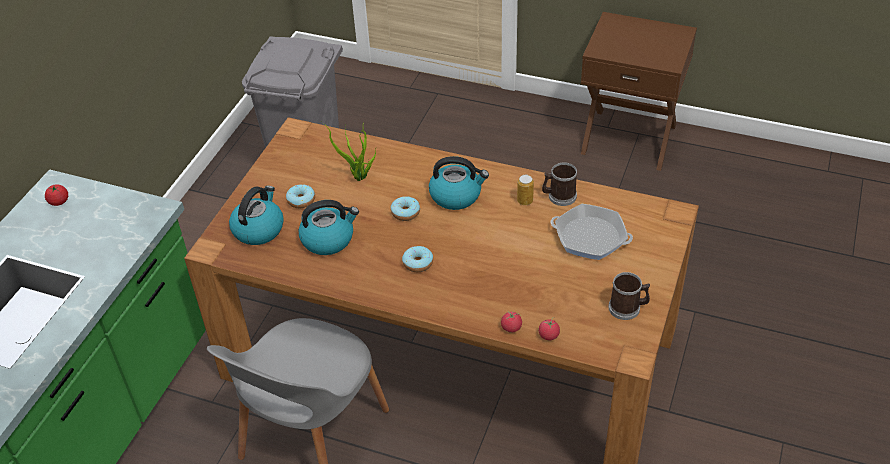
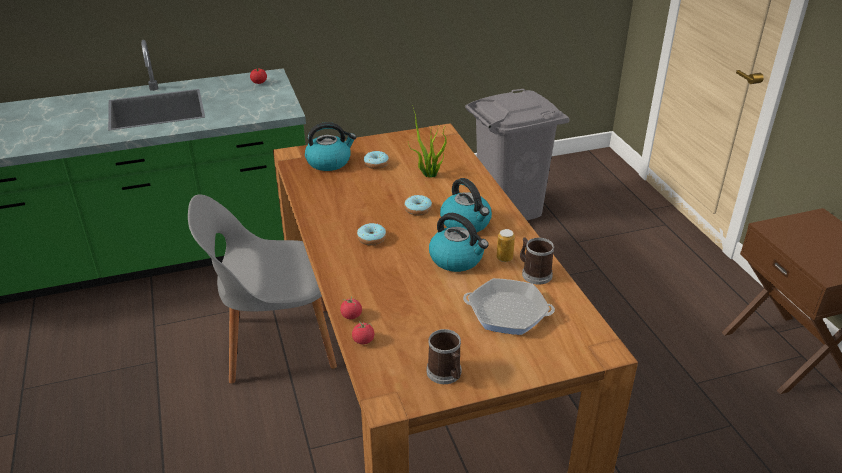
camera: 50 degrees right, 10 degrees down
(328, 239) = (351, 191): kettle -> kettle (457, 259)
(590, 237) = (507, 312): frying pan -> frying pan turned 60 degrees counterclockwise

